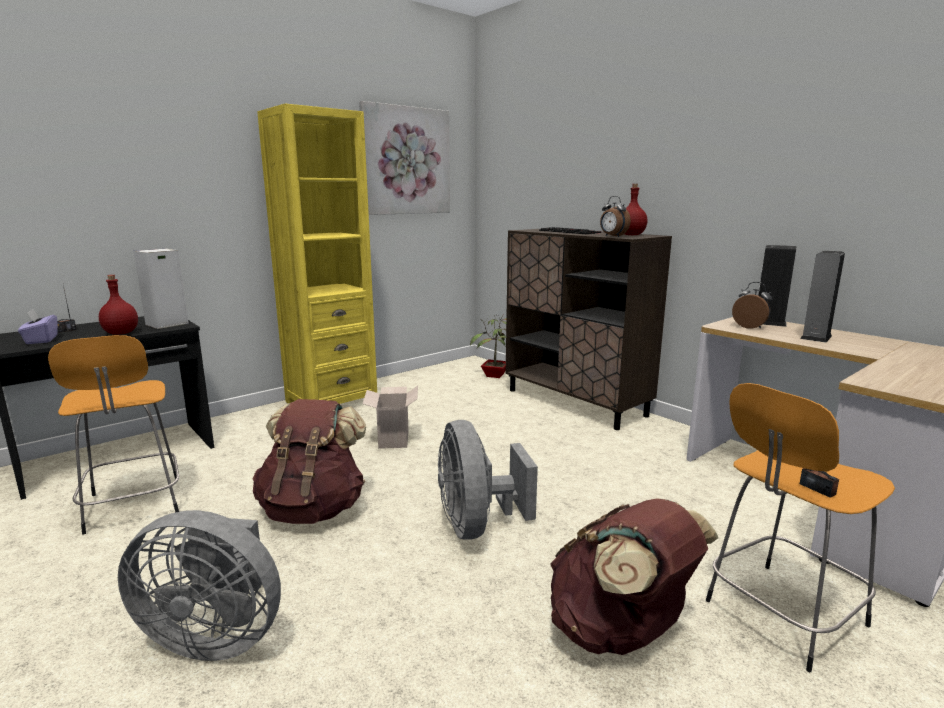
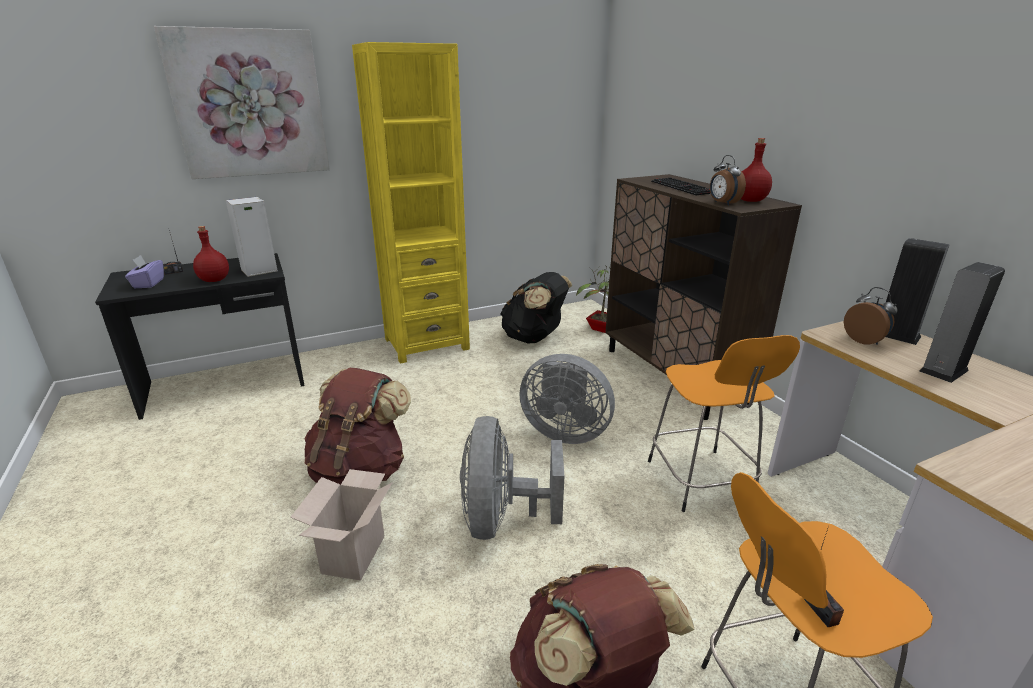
camera: 15 degrees right, 10 degrees up
(134, 506) = (218, 441): orange stool -> orange stool (702, 482)
(216, 636) = (229, 596): grey fan -> grey fan (564, 432)
(392, 439) = (465, 398): cardboard box -> cardboard box (353, 553)
(406, 161) = (520, 89): picture -> picture (250, 104)
(436, 388) = (534, 338): none -> black backpack

